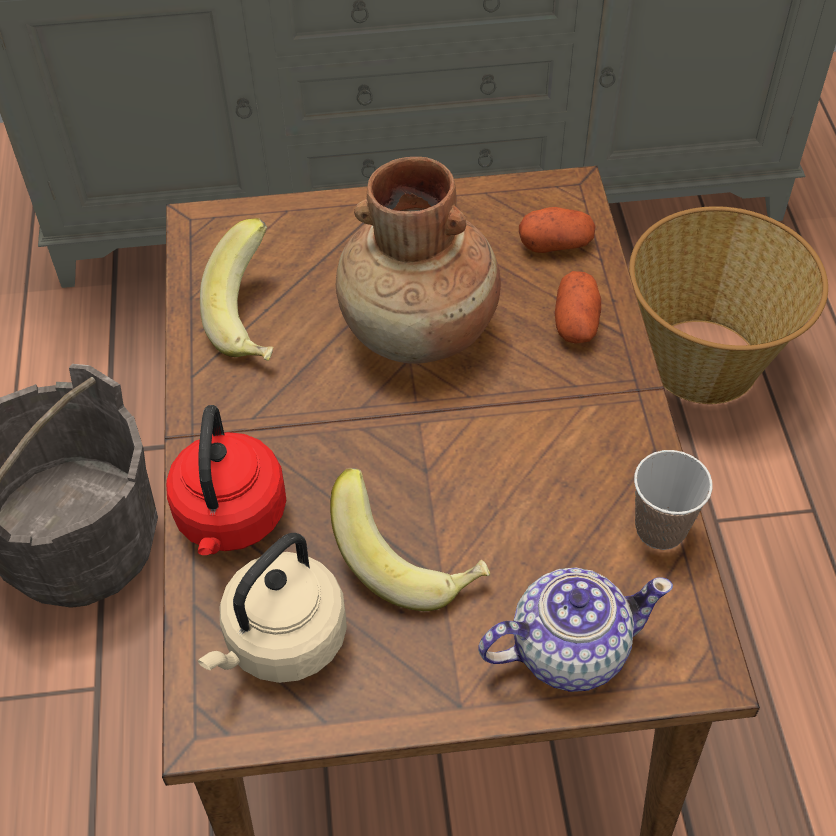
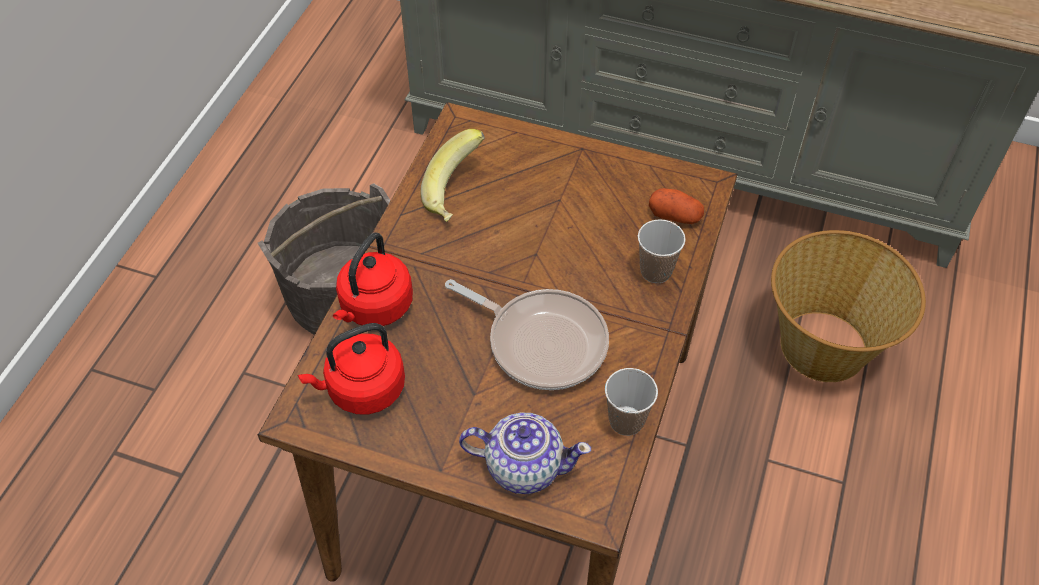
camera: 25 degrees right, 0 degrees up
(281, 642) = (362, 389): beige kettle -> red kettle
(409, 559) = (462, 374): banana -> none
(419, 330) = (553, 239): brown vase -> none
(488, 471) = (541, 341): none -> frying pan
(576, 322) = (655, 271): potato -> cup

